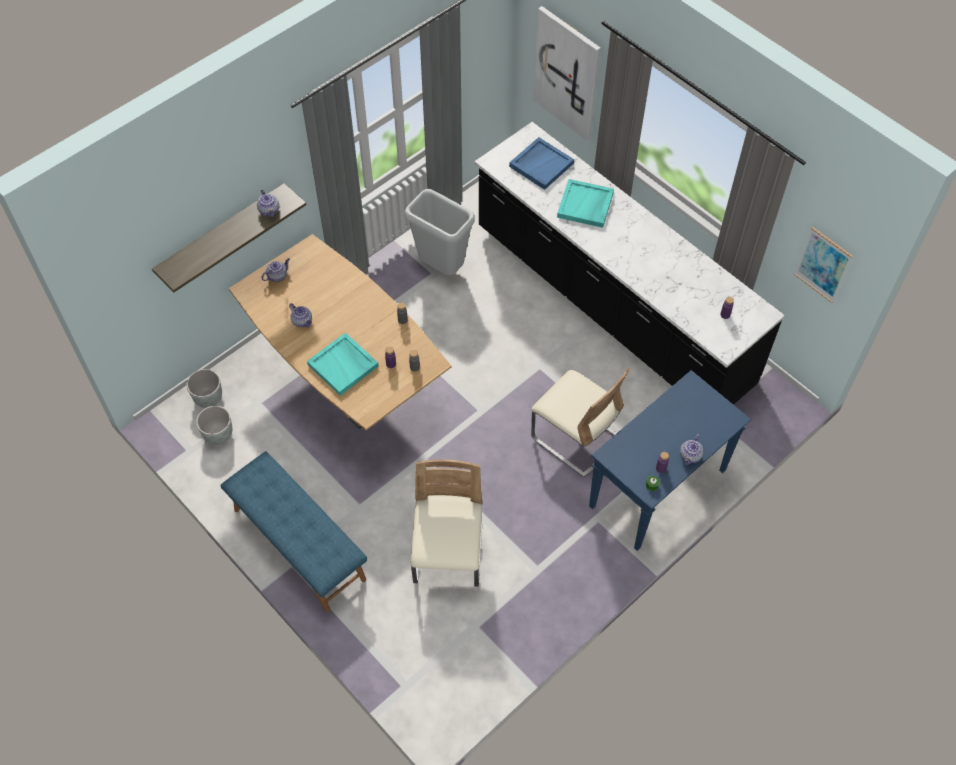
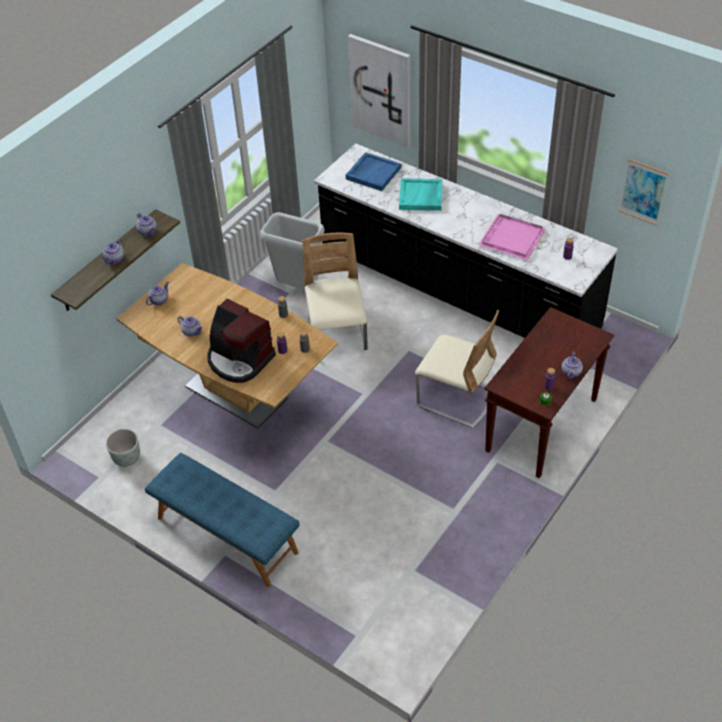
camera: 10 degrees left, 10 degrees down
(208, 398) = (109, 430): grey planter -> none
(227, 239) = (115, 259): none -> teapot
(343, 365) = (239, 359): turquoise tray -> coffee machine
(448, 555) = (369, 516): beige chair -> beige chair (337, 335)
(657, 490) = (541, 426): blue console table -> brown console table
(671, 280) = (512, 239): none -> pink tray

